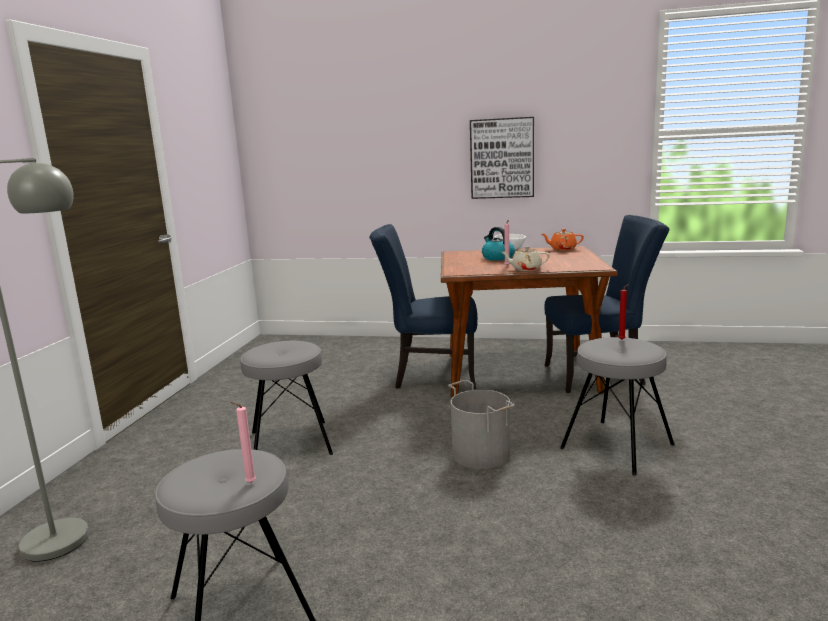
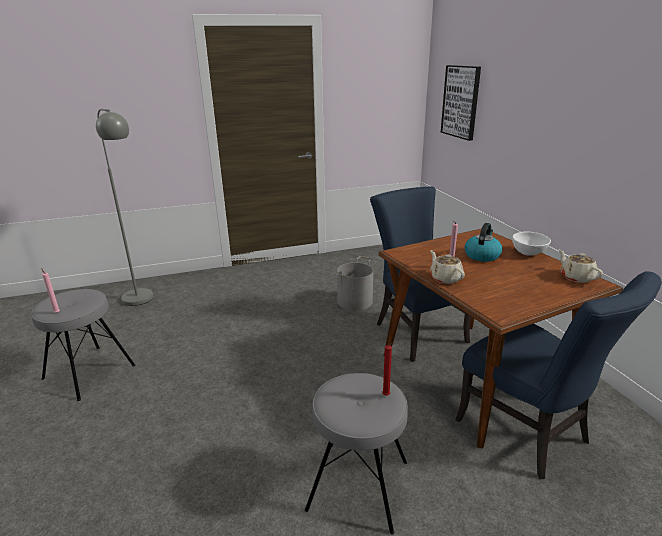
camera: 60 degrees right, 10 degrees up
(290, 443) = (263, 317): grey stool -> none
(482, 454) = (294, 402): grey bucket -> grey bucket (355, 301)
(502, 158) = (596, 143): picture -> picture (461, 102)
(562, 249) = (576, 277): orange teapot -> beige teapot

